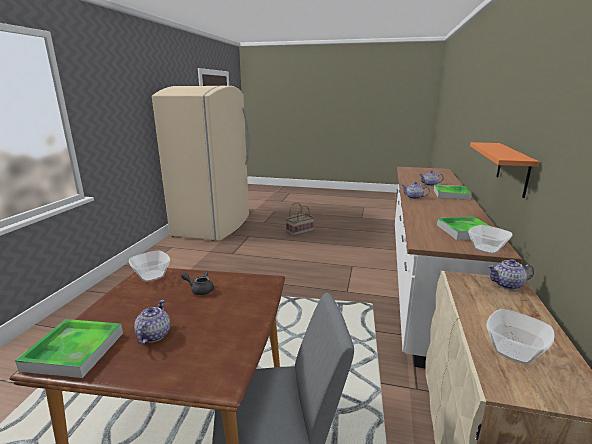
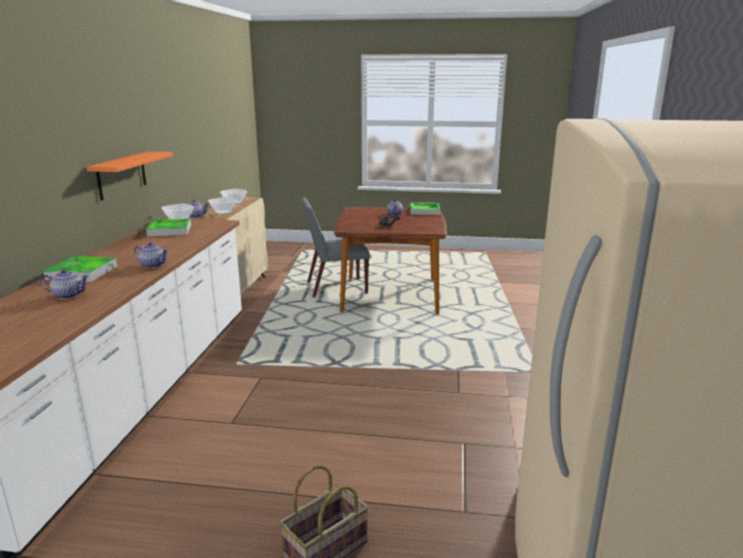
camera: 175 degrees right, 0 degrees up
(152, 276) = (428, 229): bowl -> bowl (223, 212)

